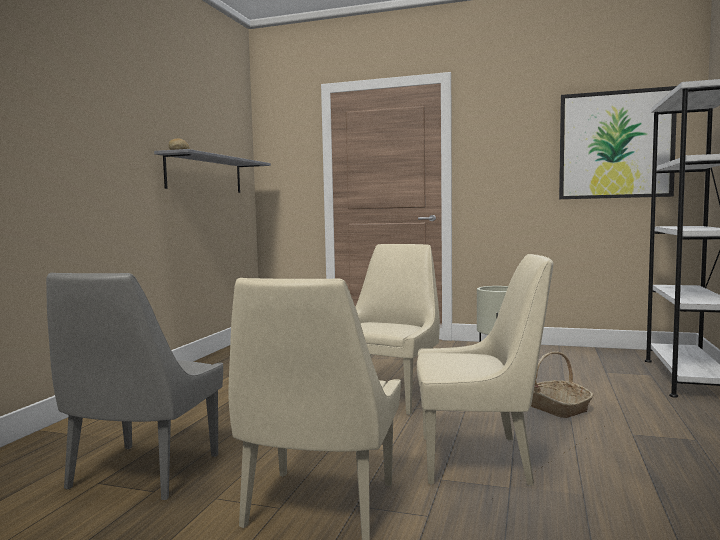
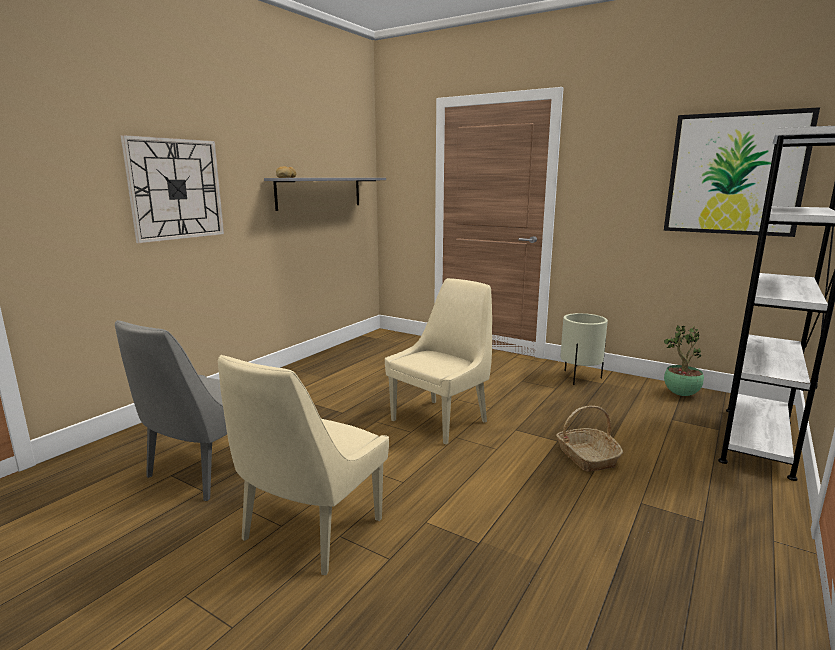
camera: 15 degrees right, 10 degrees up
(67, 150) = (176, 189): none -> wall clock
(479, 459) = (473, 506): beige chair -> none
(597, 354) = (680, 394): none -> potted plant

